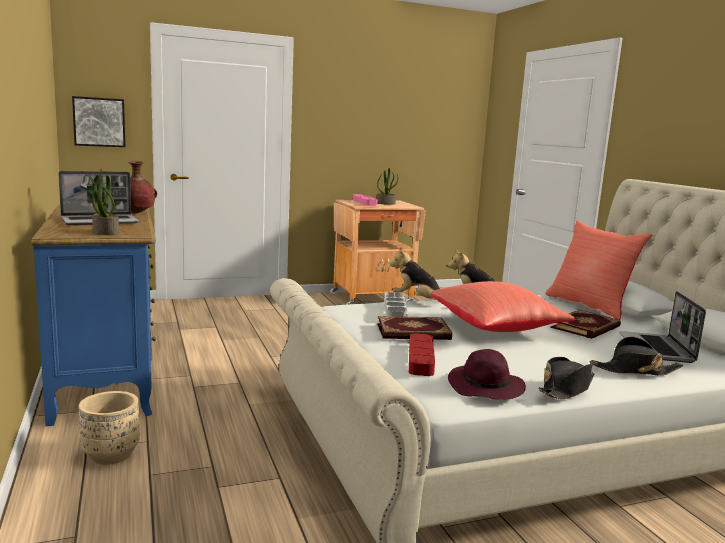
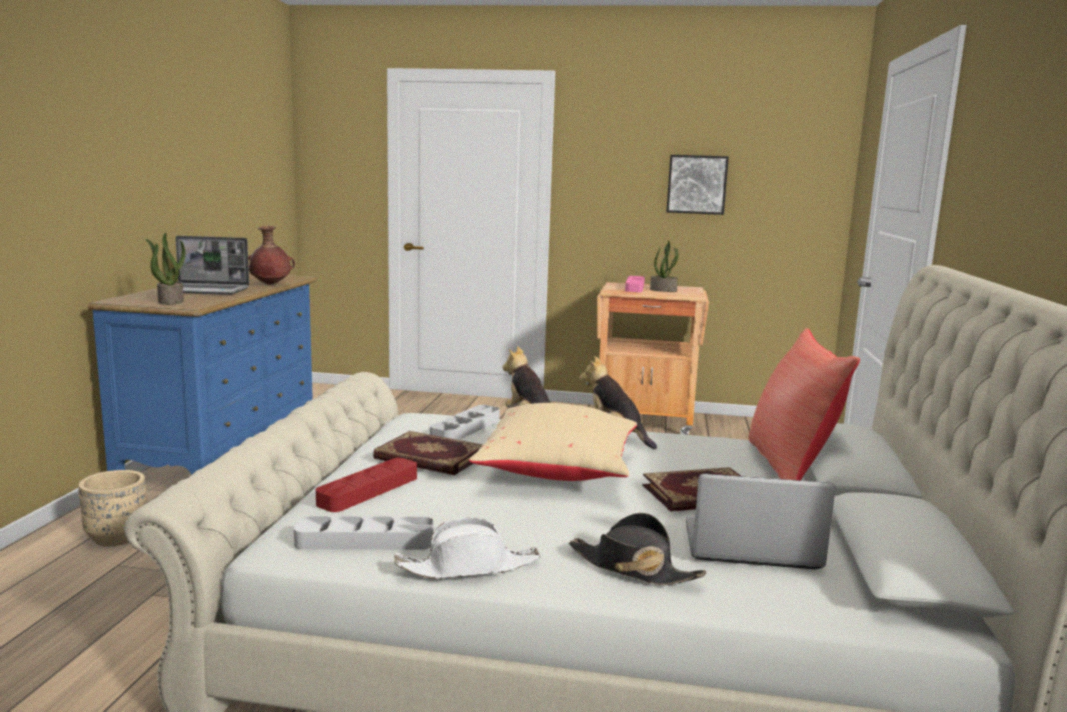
camera: 30 degrees right, 0 degrees up
(99, 122) = (334, 184): picture -> picture (696, 184)
(486, 388) = (365, 541): purple hat -> grey tray
(497, 327) = (559, 471): red pillow -> beige pillow
(566, 388) = (468, 567): black hat -> white hat
(657, 349) = (749, 547): laptop -> laptop turned 60 degrees clockwise

